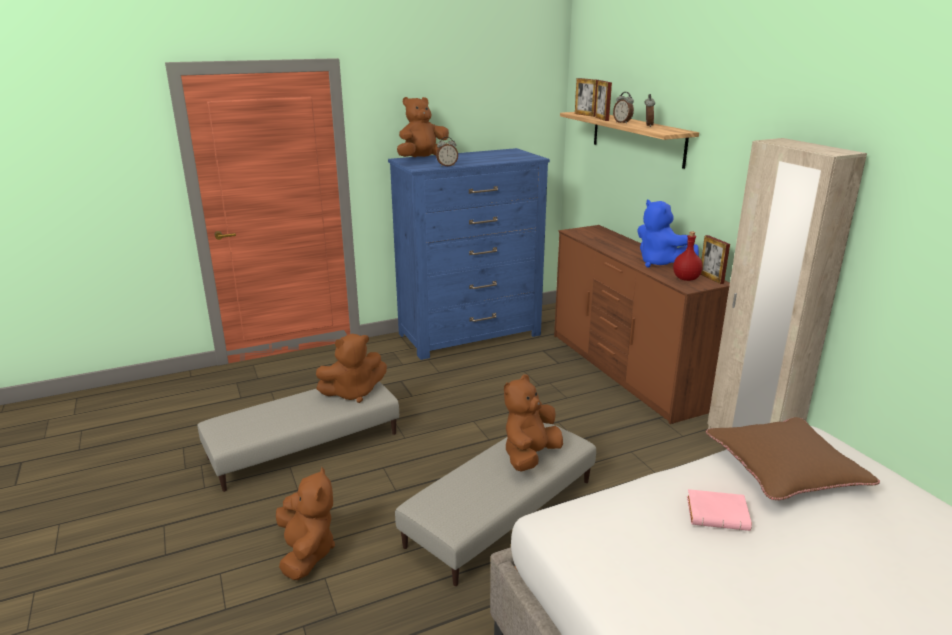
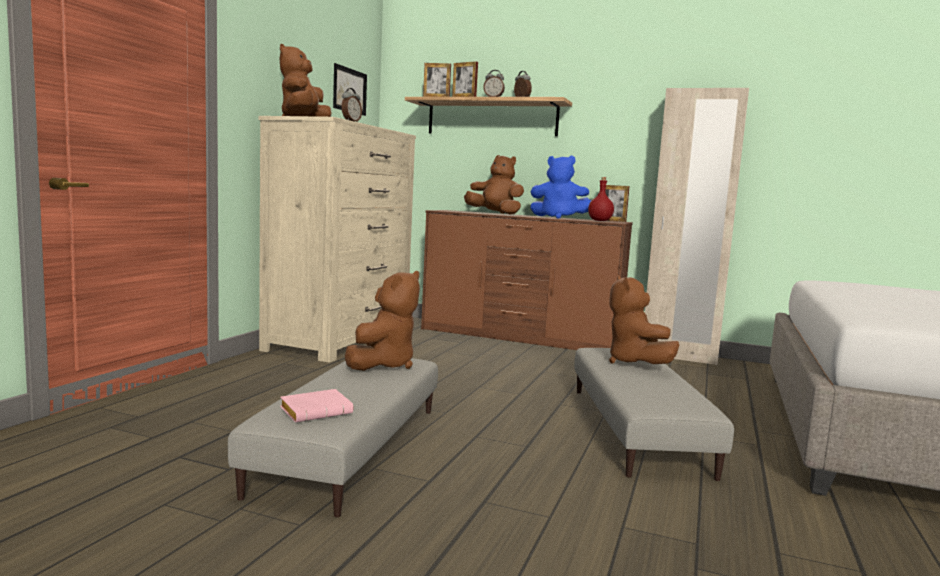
camera: 45 degrees left, 15 degrees down
(306, 552) = (561, 518): brown plush toy -> brown plush toy (495, 213)
(470, 334) = (340, 339): blue dresser -> beige dresser
(515, 107) = (349, 90): none -> picture
(718, 514) = (900, 303): pink book -> pink book (317, 411)
(784, 467) = (853, 288): brown pillow -> none

